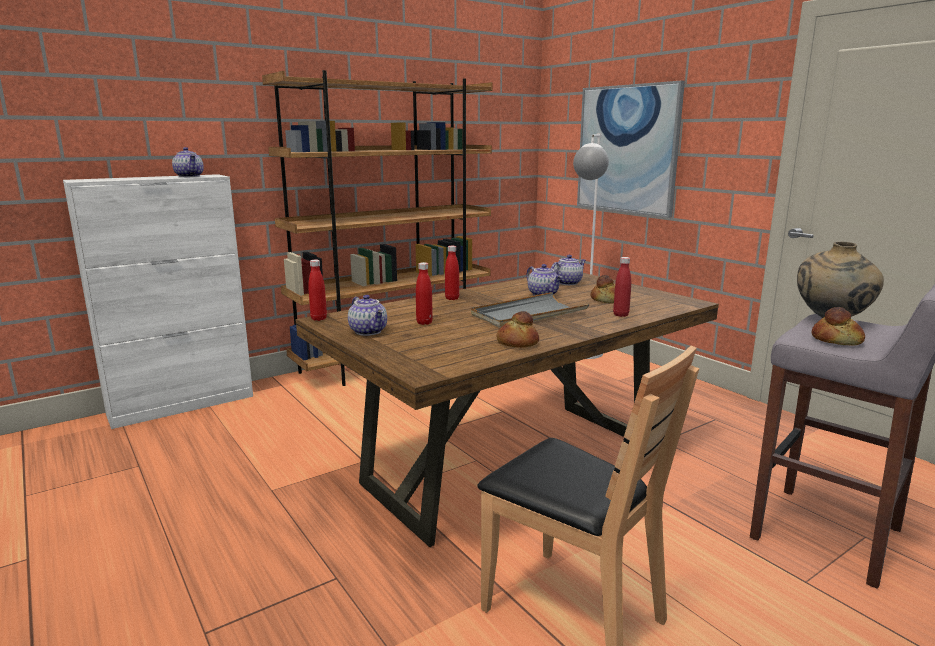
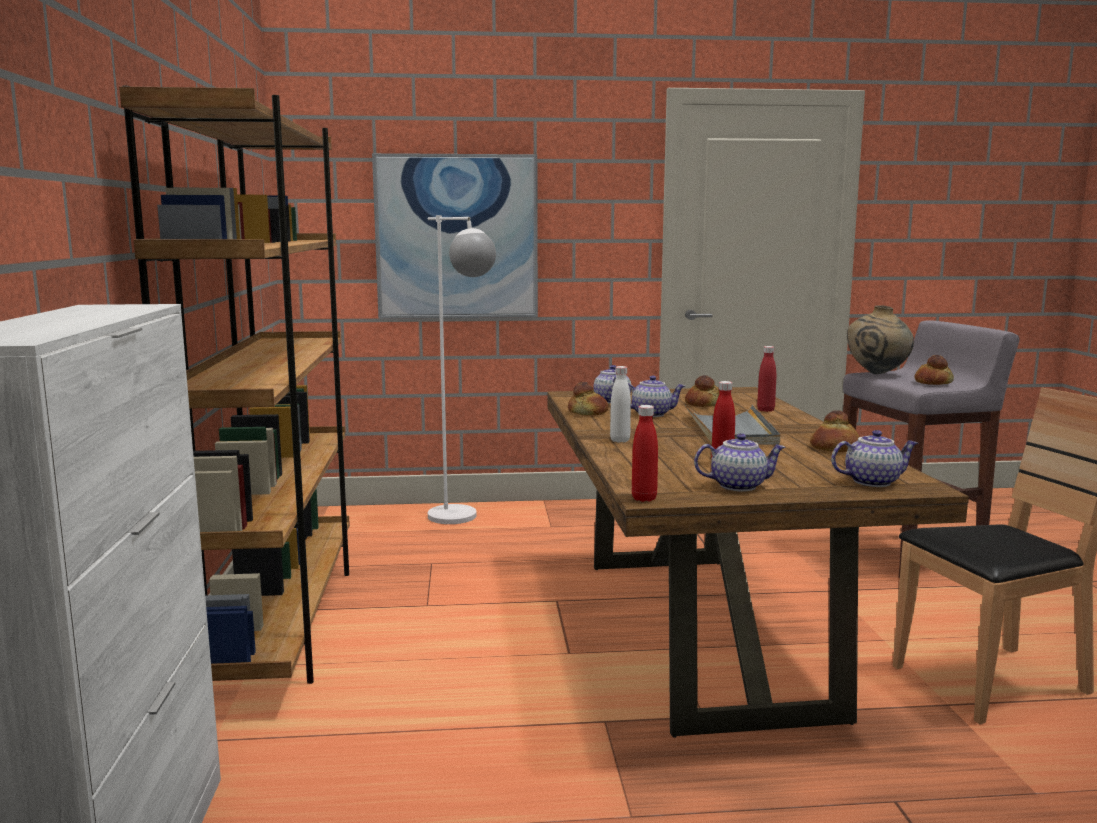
camera: 60 degrees left, 5 degrees down
(190, 176) = (112, 310): teapot -> teapot (872, 481)
(452, 298) = (620, 440): red bottle -> white bottle
(521, 284) = (588, 412): none -> bread

